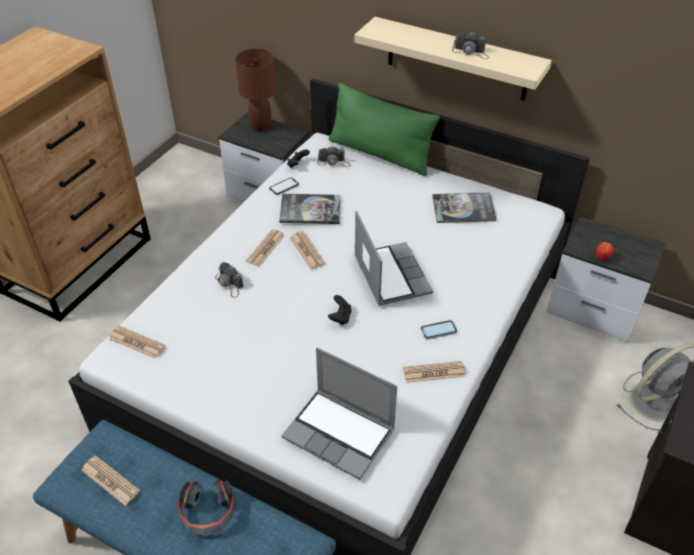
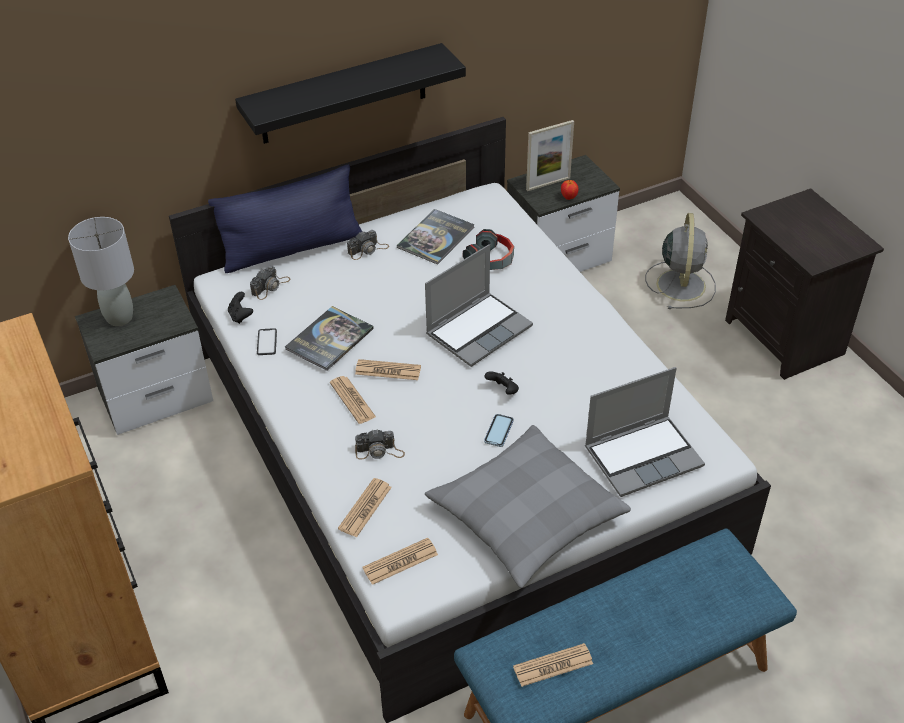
camera: 55 degrees left, 0 degrees up
(208, 513) = (646, 601): headphones -> headphones (490, 259)
(225, 390) = (526, 516): none -> grey pillow
(261, 127) = (120, 318): brown table lamp -> grey table lamp
(380, 154) = (292, 249): green pillow -> blue pillow
(390, 275) = (479, 329): laptop -> laptop turned 120 degrees clockwise
(434, 372) = (621, 363): newspaper -> newspaper (365, 508)
(438, 330) = (576, 335): phone -> phone (498, 431)
(457, 59) = (343, 94): beige shelf -> black shelf
(471, 52) = (377, 76): camera -> camera (368, 250)
(603, 239) = (548, 184): none -> picture frame

